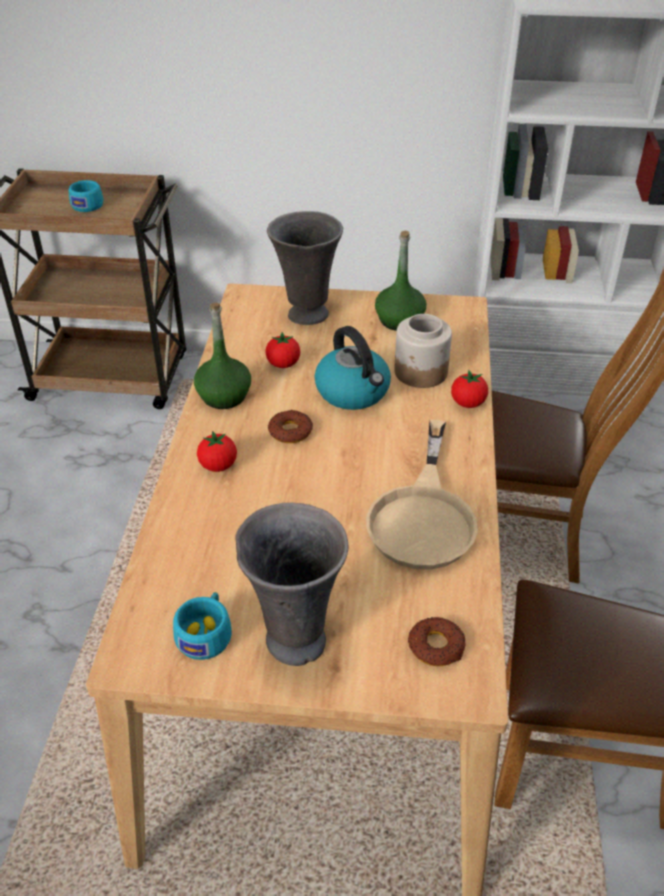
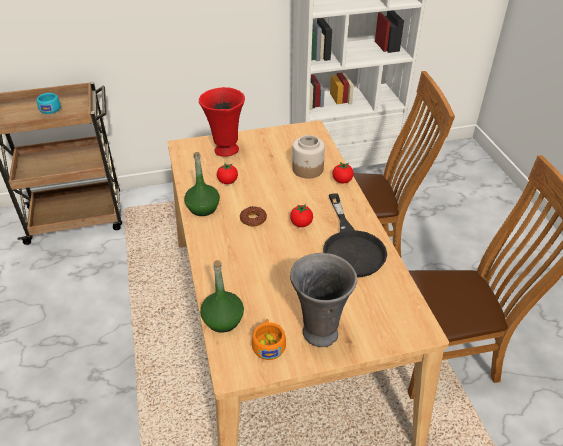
camera: 20 degrees left, 0 degrees up
(206, 633) = (268, 344): turquoise cup -> orange cup
(218, 466) = (222, 249): tomato -> tomato (301, 224)
(306, 315) = (225, 150): grey vase -> red vase
(353, 392) = (277, 188): kettle -> none
(399, 321) = (280, 143): green bottle -> green bottle (223, 320)
(423, 515) = (351, 247): beige frying pan -> black frying pan
(436, 646) = (394, 314): donut -> none

